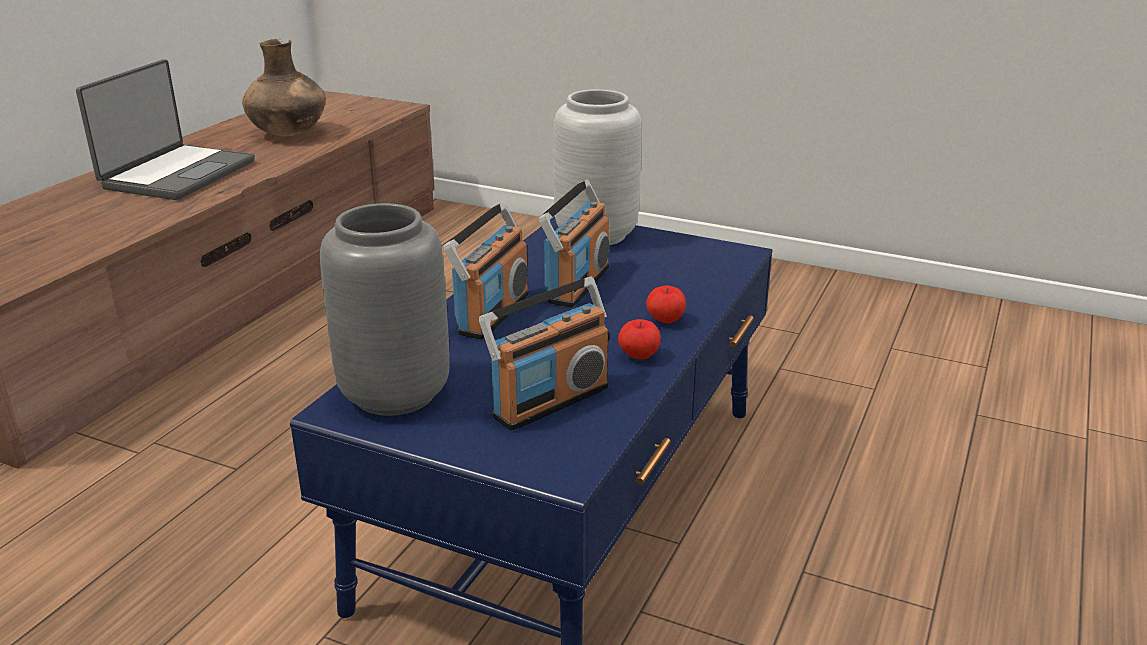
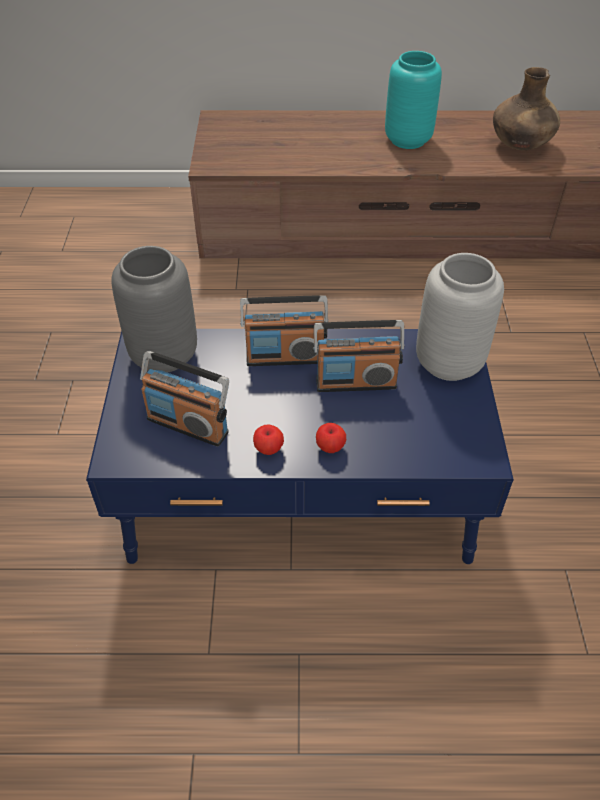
camera: 65 degrees right, 20 degrees up
(177, 174) = (408, 140): laptop -> turquoise vase

